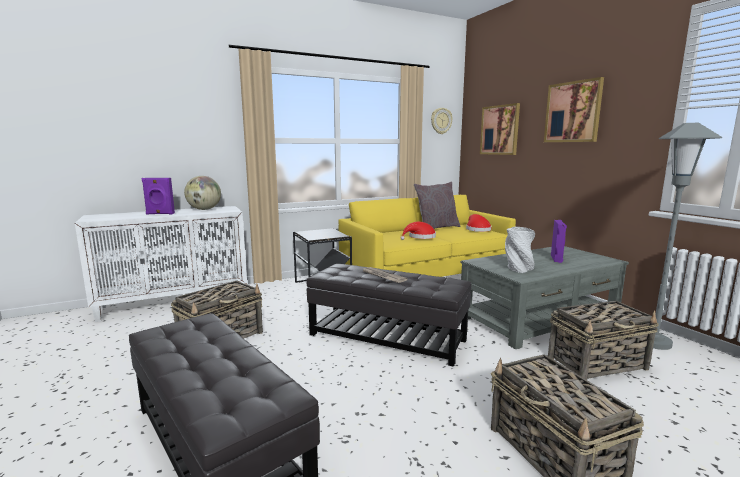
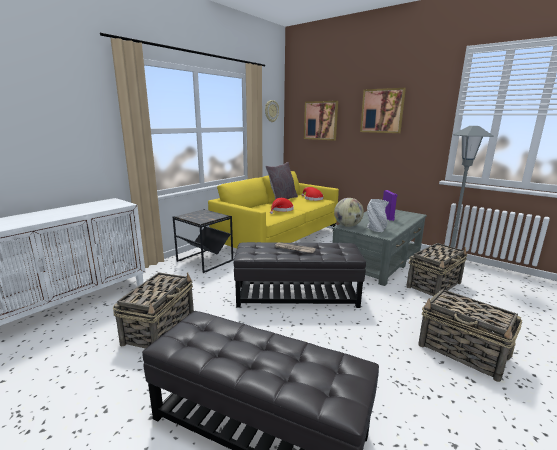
camera: 25 degrees left, 5 degrees up
(160, 214) = (49, 216): purple speaker -> none
(204, 209) = (91, 205): globe -> globe (347, 226)

